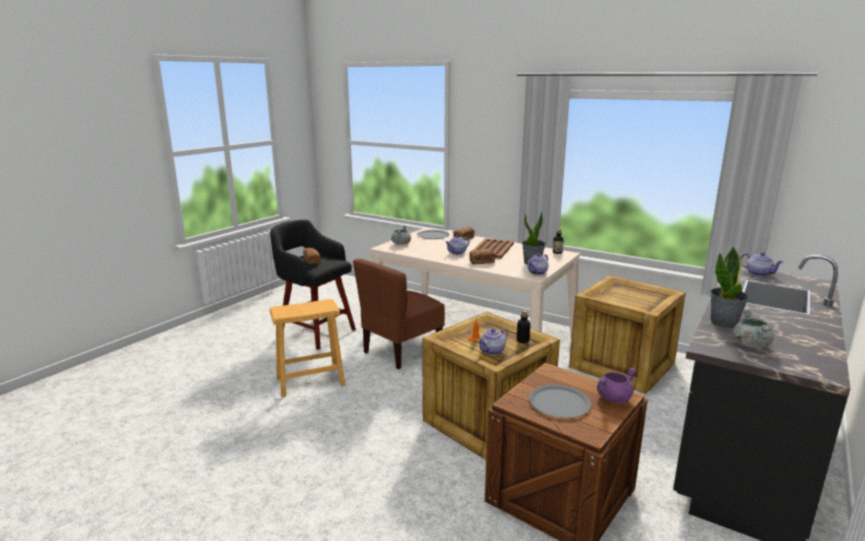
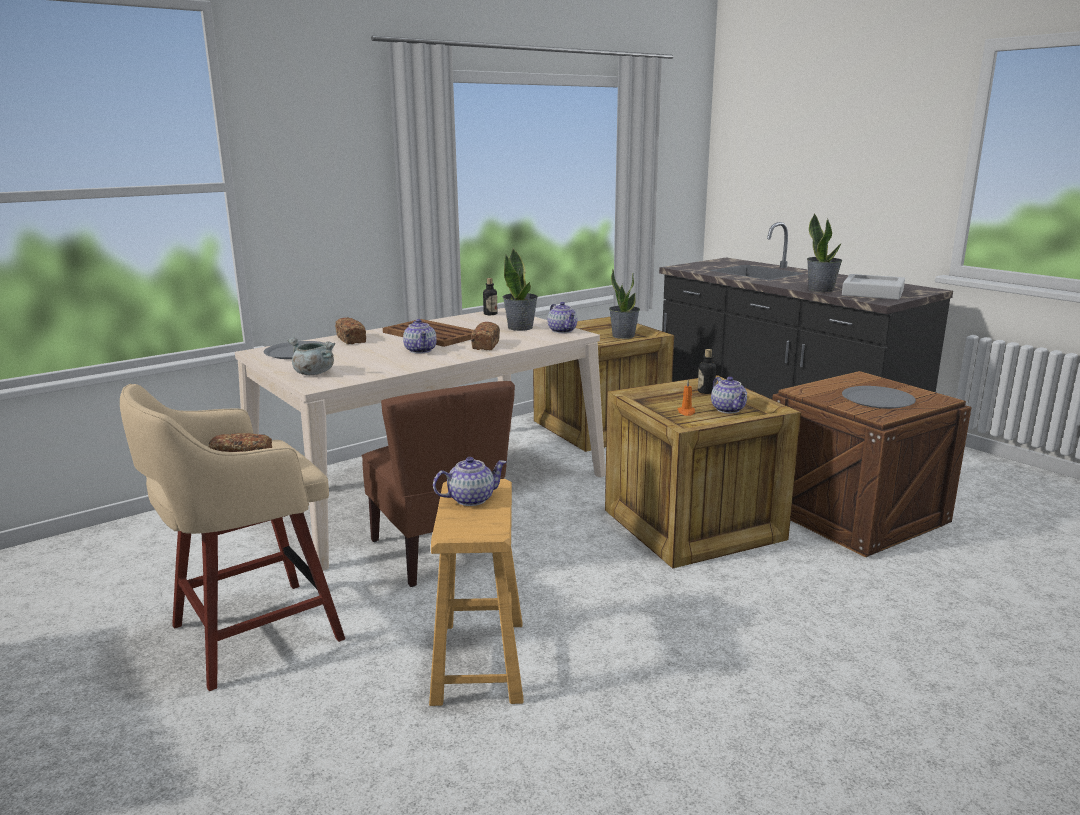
camera: 70 degrees left, 0 degrees up
(315, 332) = (250, 634): black stool -> beige stool
(613, 398) = (866, 380): purple cooking pot -> none
(639, 303) = (623, 336): none -> potted plant
(749, 344) = (872, 292): grey cooking pot -> grey tray
(758, 273) = (694, 265): teapot -> teapot (470, 499)

